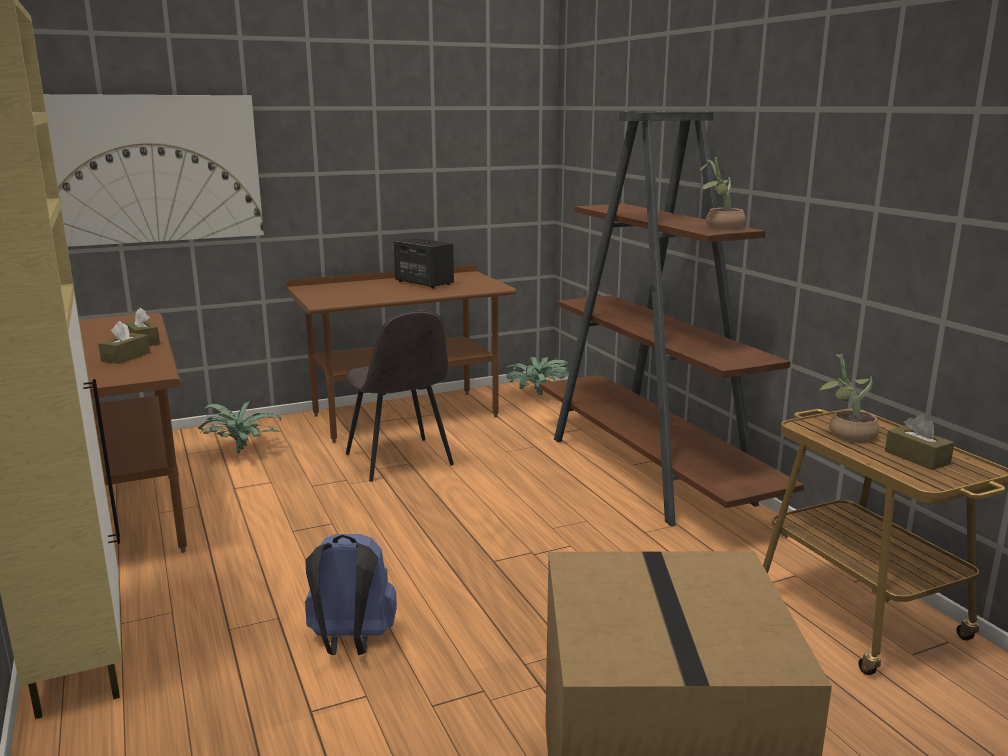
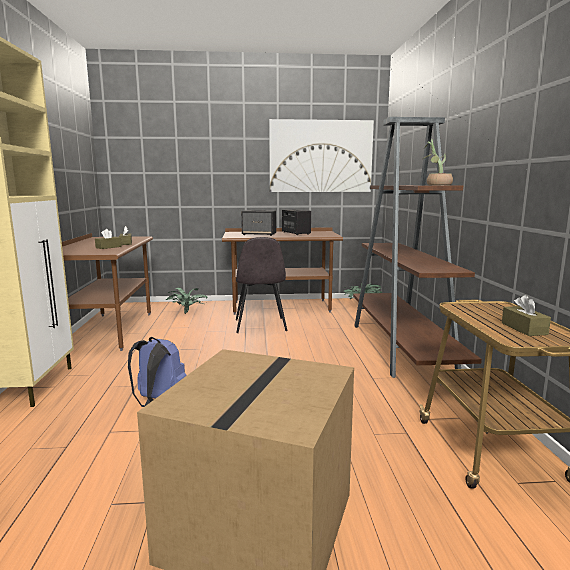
camera: 20 degrees right, 5 degrees down
(148, 169) = (160, 168): picture -> picture (320, 156)
(364, 291) = (259, 234): none -> speaker
(846, 434) = (482, 312): potted plant -> none

